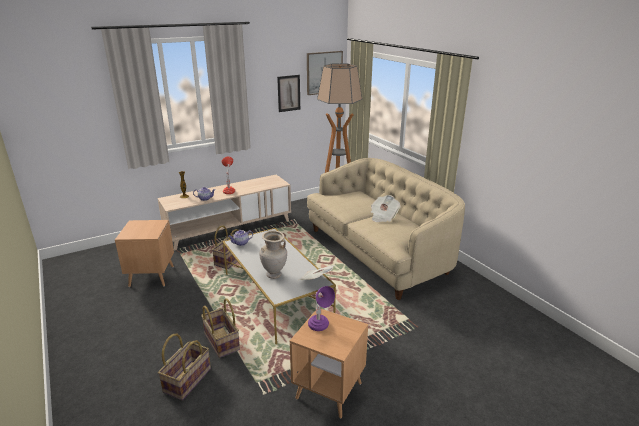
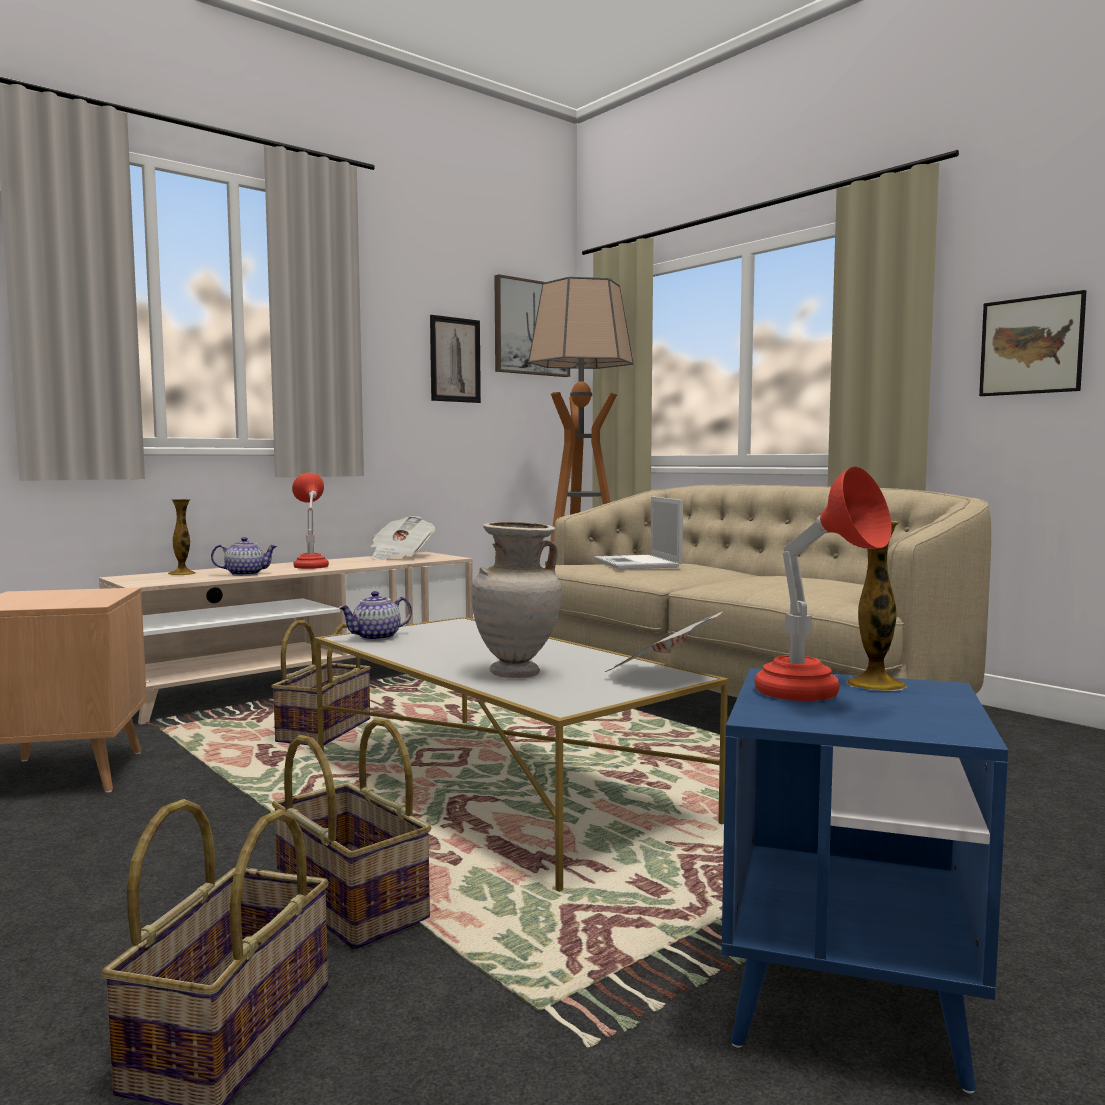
camera: 10 degrees left, 20 degrees down
(320, 328) = (815, 697): purple table lamp -> red table lamp
(329, 391) = (847, 1004): brown side table -> blue side table
(342, 323) = (876, 685): none -> vase
(346, 199) = (638, 563): none -> laptop
(383, 216) = (760, 573): newspaper -> newspaper (400, 556)
(496, 143) = (1031, 345): none -> picture

